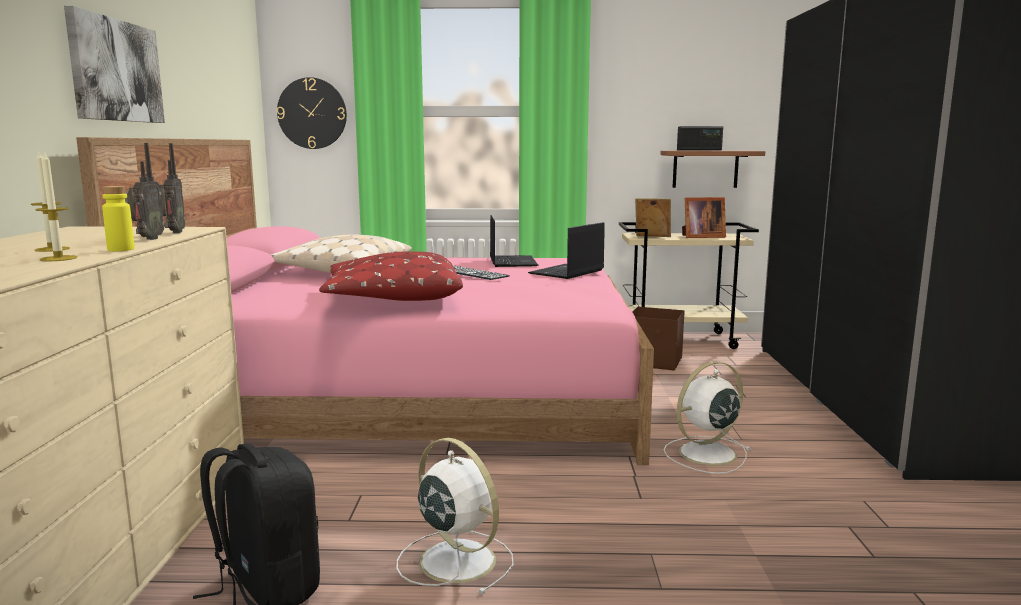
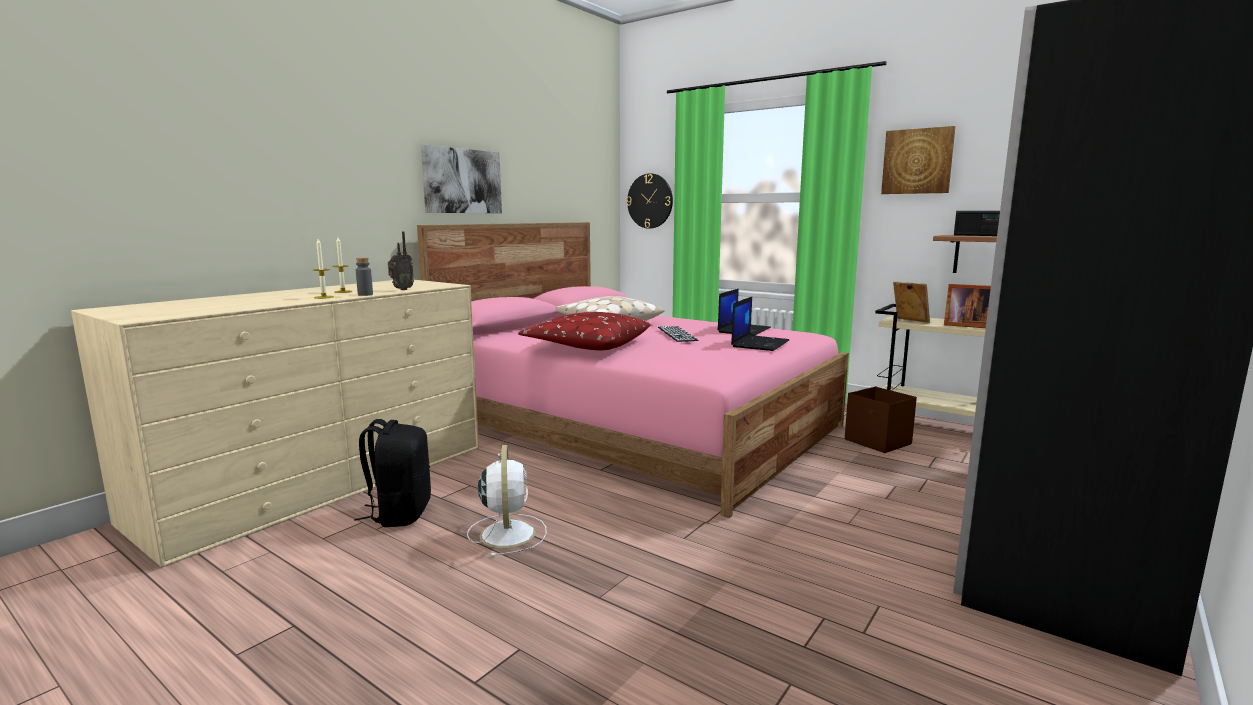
camera: 35 degrees right, 0 degrees up
(121, 249) = (365, 295): yellow bottle -> grey bottle
(172, 233) = (428, 287): radio -> none
(567, 272) = (759, 343): laptop -> laptop turned 135 degrees clockwise
(634, 76) = (917, 161): none -> picture
(705, 454) = (792, 524): white fan -> none

